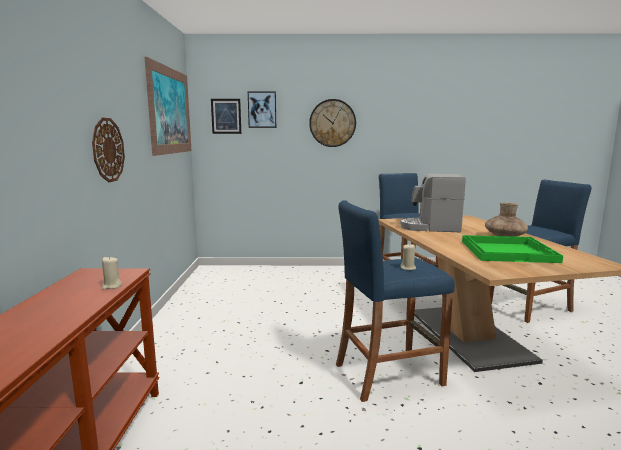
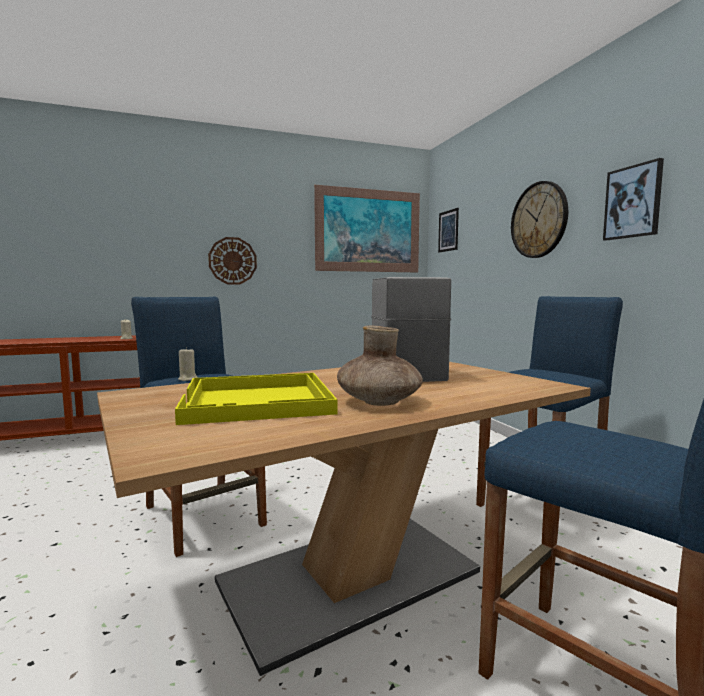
camera: 70 degrees right, 5 degrees down
(262, 109) = (473, 216): picture -> picture (633, 202)
(508, 251) = (259, 401): green tray -> yellow tray

